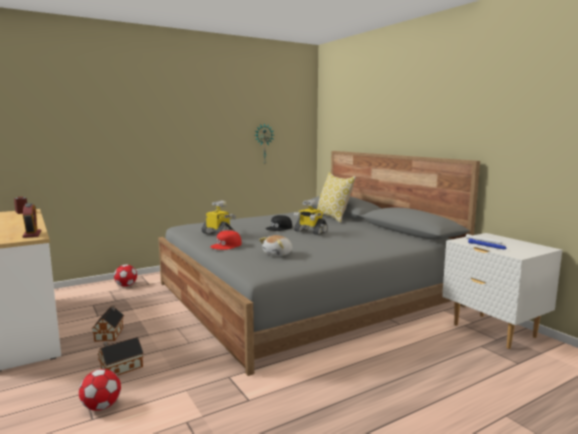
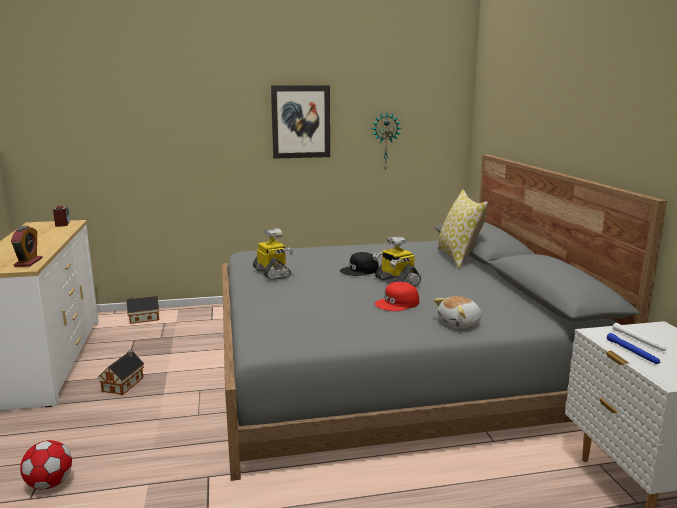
camera: 20 degrees right, 5 degrees up
(120, 368) = (102, 435): toy house -> toy house (142, 318)
(126, 285) = (186, 318): football -> none
(206, 130) = (301, 122): none -> picture
(226, 245) = (264, 293): red cap -> red cap (397, 303)
(278, 254) = (315, 318): plush toy -> plush toy (460, 323)

